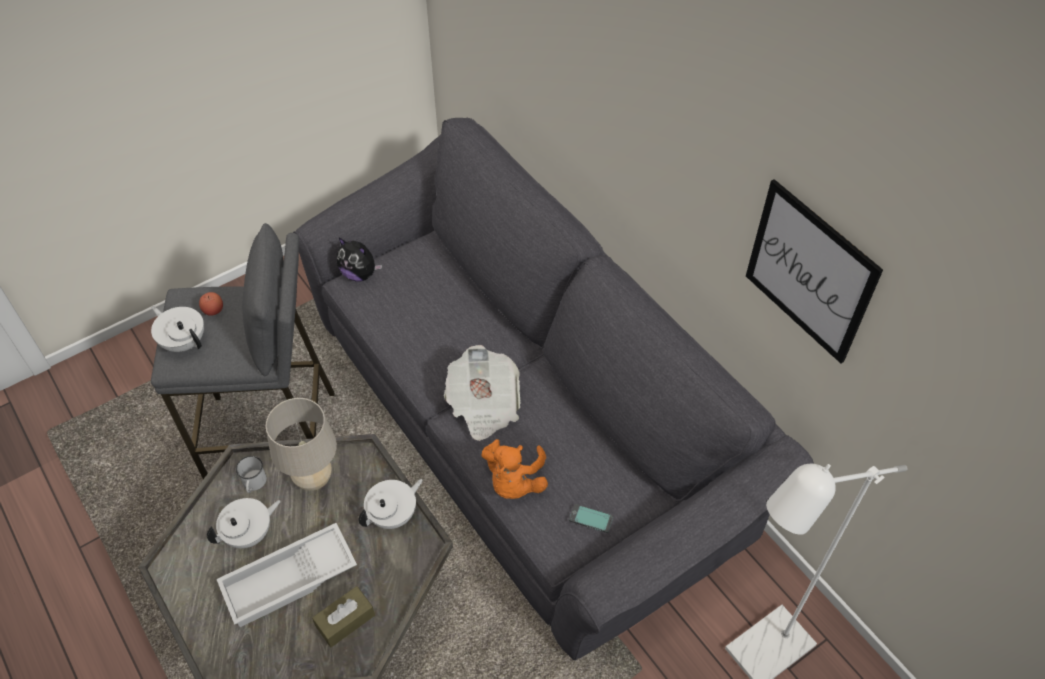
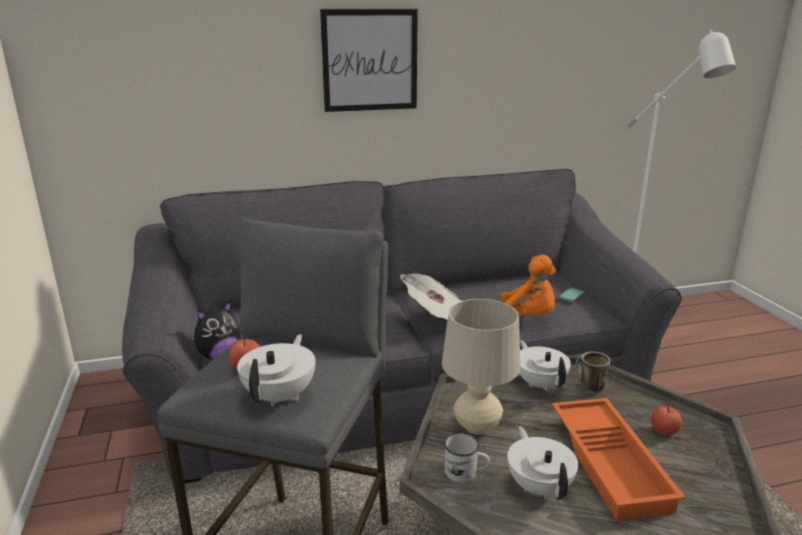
camera: 70 degrees left, 30 degrees down
(184, 341) = (281, 396): white teapot -> white teapot turned 135 degrees clockwise
(289, 581) = (612, 463): white tray -> orange tray
(345, 621) = (664, 431): brown tissue box -> apple
(402, 555) = (587, 386): none -> mug
(809, 272) = (533, 55): picture -> picture (370, 60)

